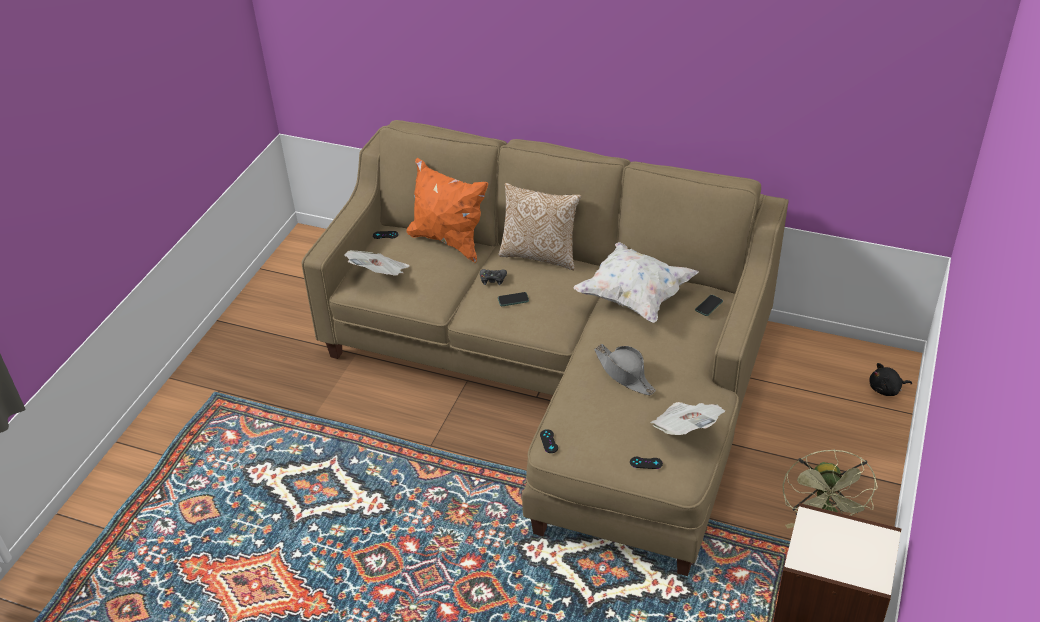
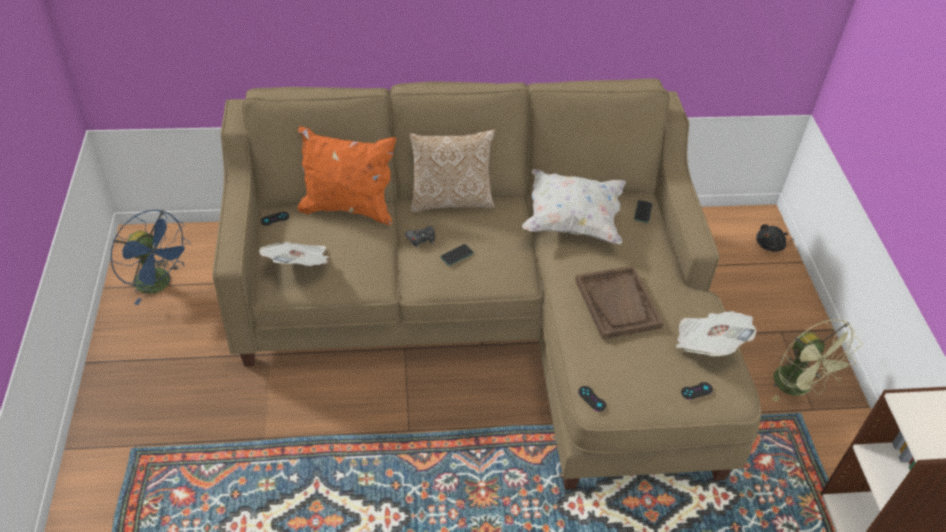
camera: 30 degrees left, 5 degrees up
(302, 277) = (159, 284): none -> blue fan
(624, 374) = (617, 304): grey hat -> brown tray

